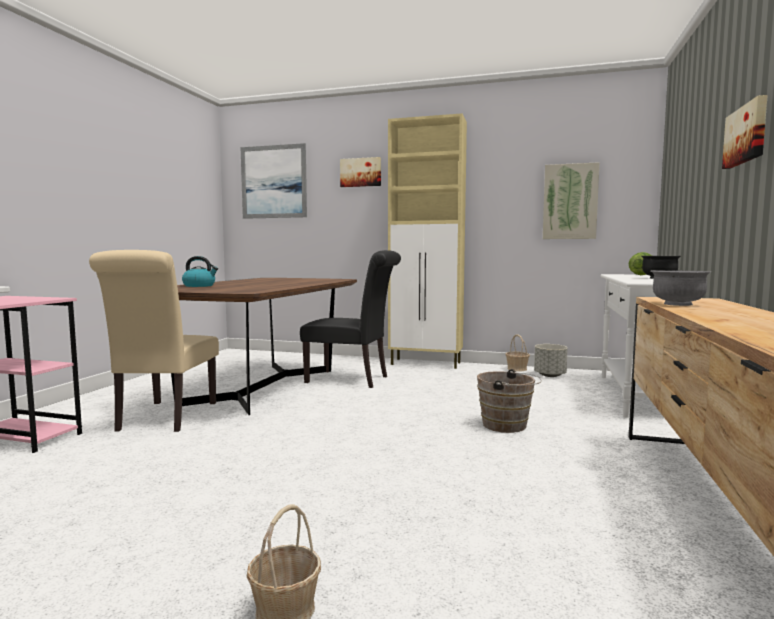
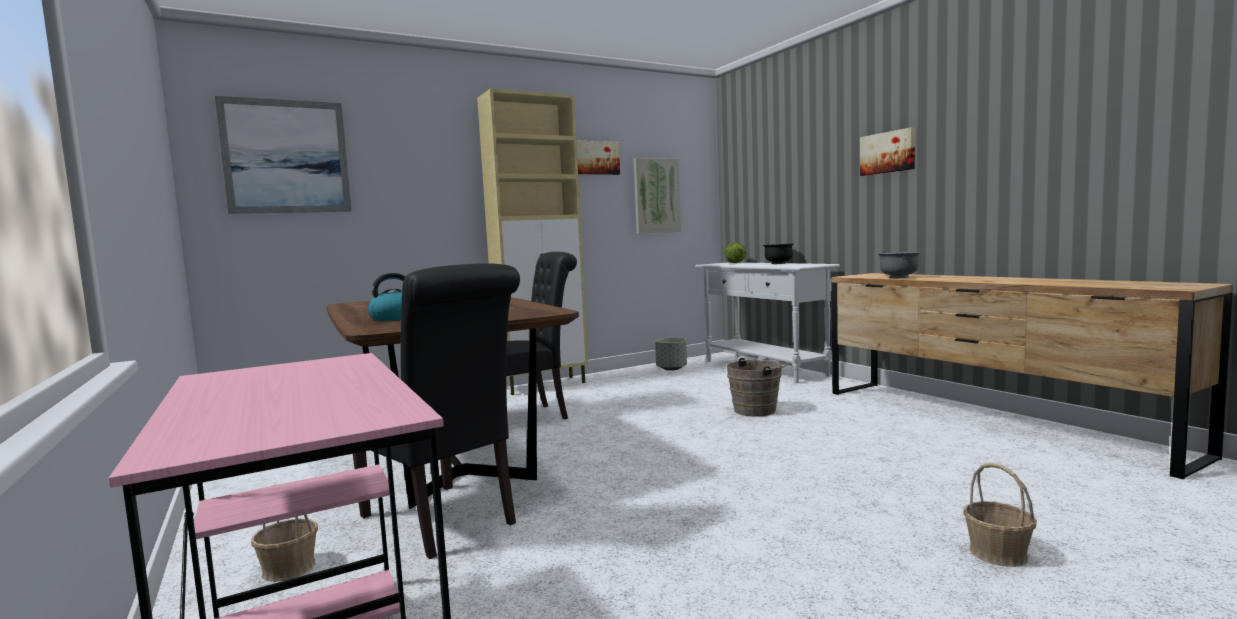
camera: 45 degrees left, 0 degrees up
(164, 418) = (444, 522): beige chair -> black chair
(361, 172) = (431, 152): picture -> picture (596, 158)
(517, 369) = (633, 370): basket -> basket (289, 568)

